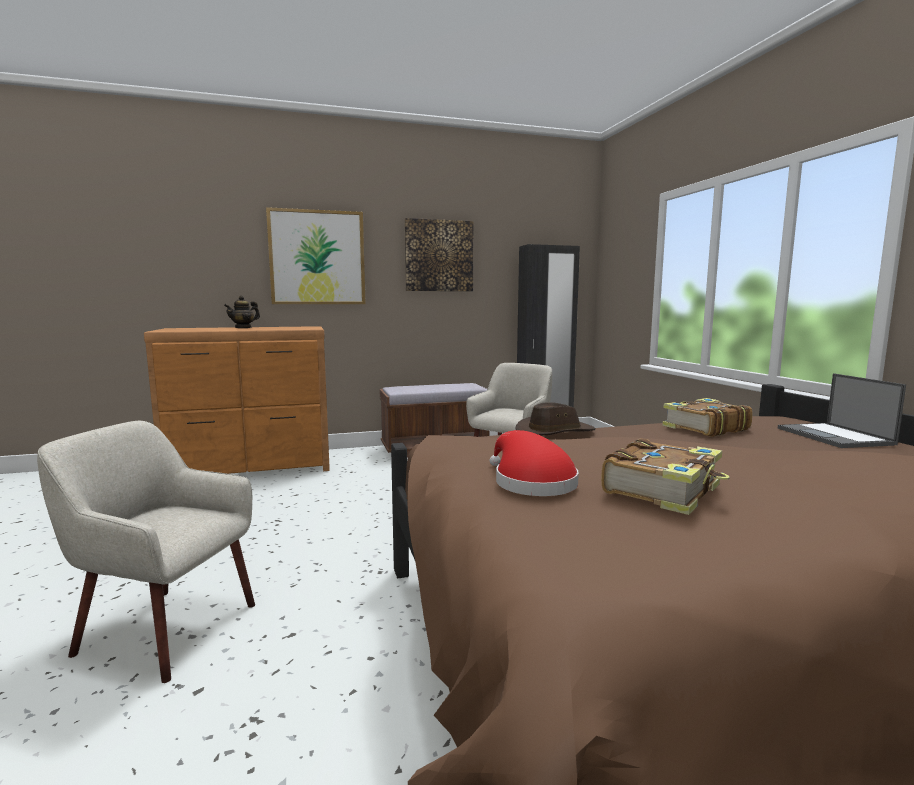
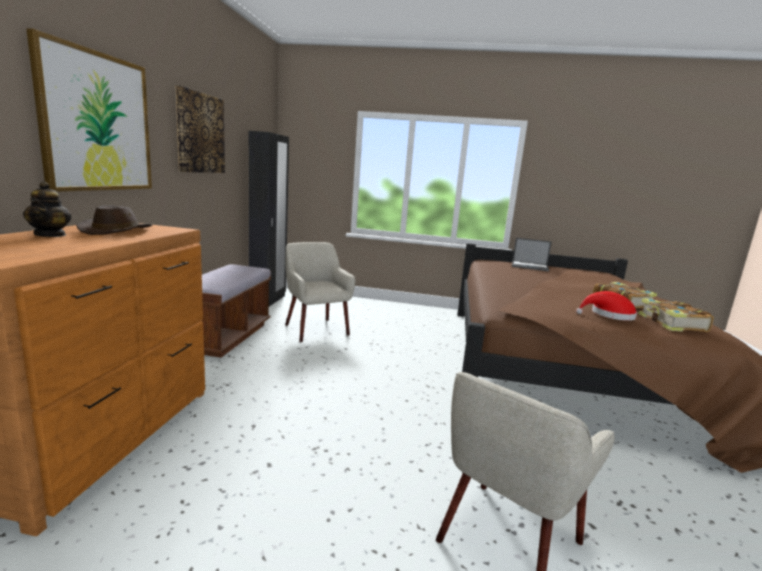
camera: 65 degrees left, 5 degrees up
(554, 432) = (496, 290): brown hat -> brown hat (117, 231)
(704, 428) = (505, 272): book -> book (671, 324)

